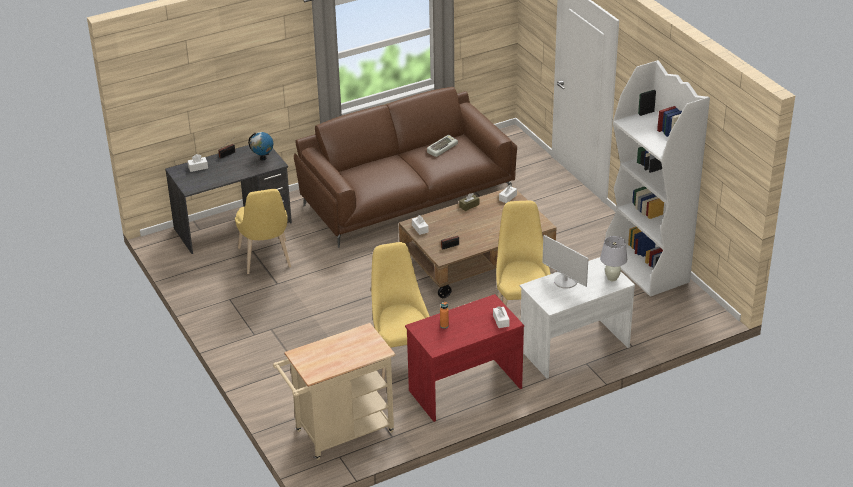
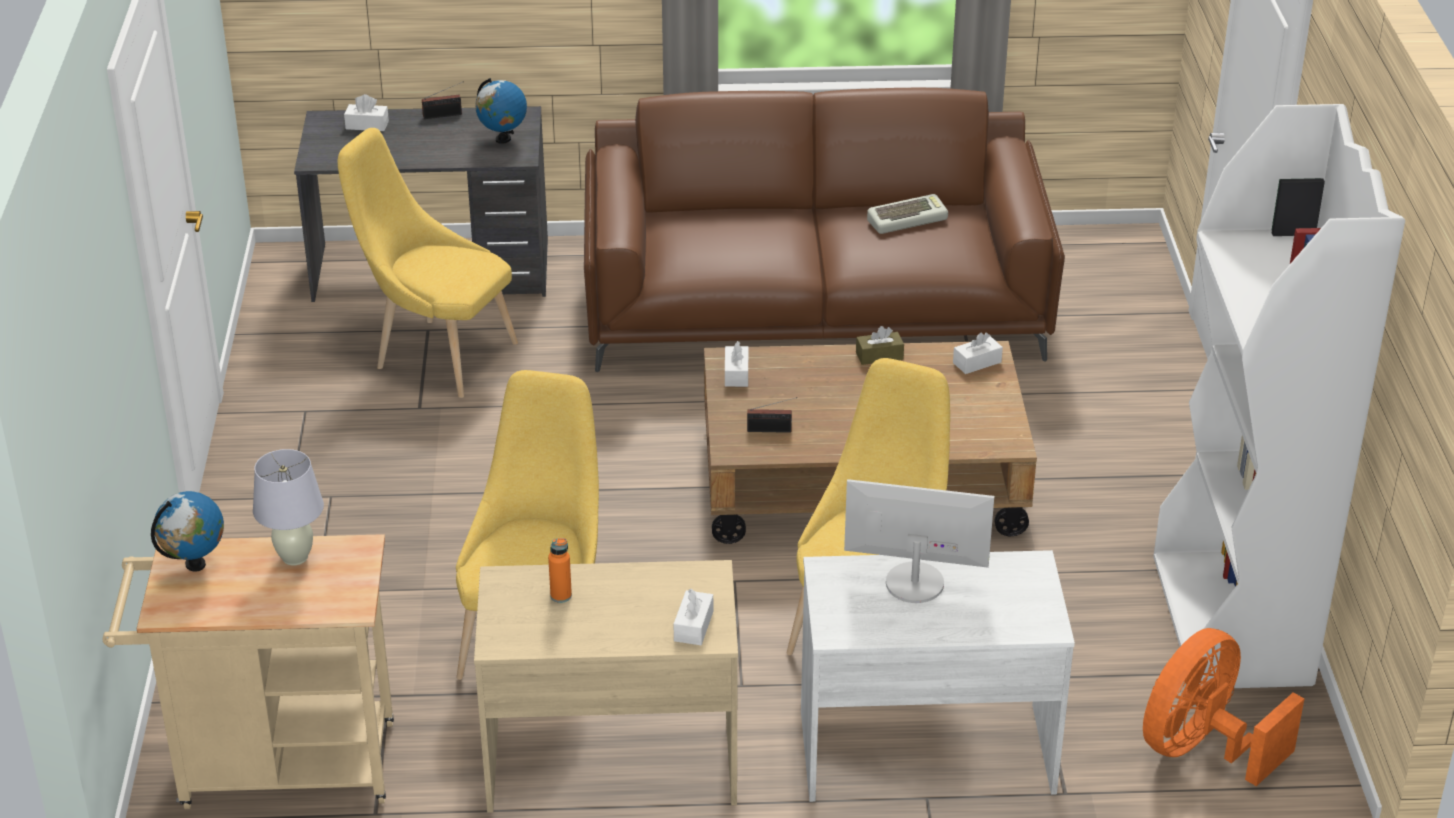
camera: 25 degrees right, 0 degrees up
(266, 260) = (438, 355): yellow chair -> yellow chair turned 105 degrees clockwise
(308, 356) = (195, 565): none -> globe
(464, 388) = (611, 760): red desk -> beige desk
(565, 281) = (914, 582): monitor -> monitor turned 120 degrees clockwise
(612, 278) = (1030, 610): white table lamp -> white table lamp (295, 557)
(667, 316) = (1202, 749): none -> orange fan

